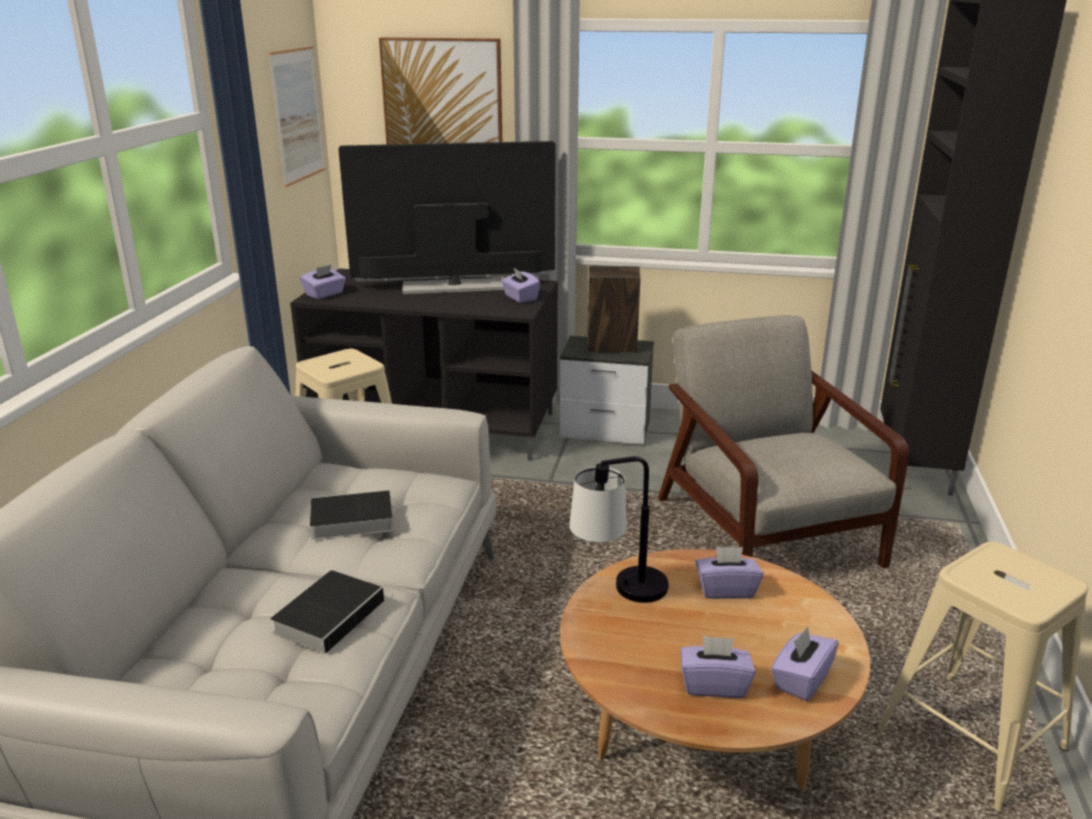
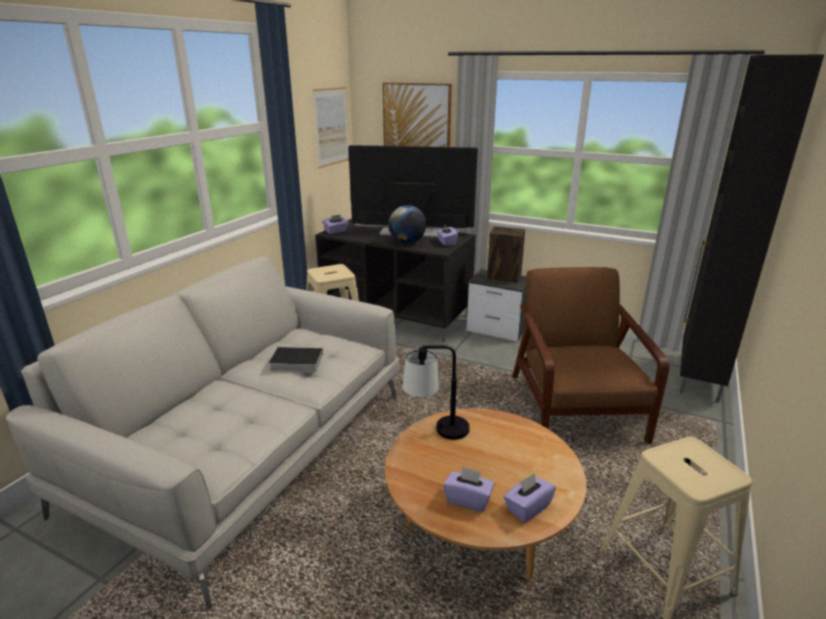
camera: 15 degrees right, 0 degrees up
(331, 614) = (257, 415): book -> none
(456, 303) = (407, 242): none -> globe
(726, 589) = (506, 440): purple tissue box -> none
(764, 529) = (574, 406): grey armchair -> brown armchair

